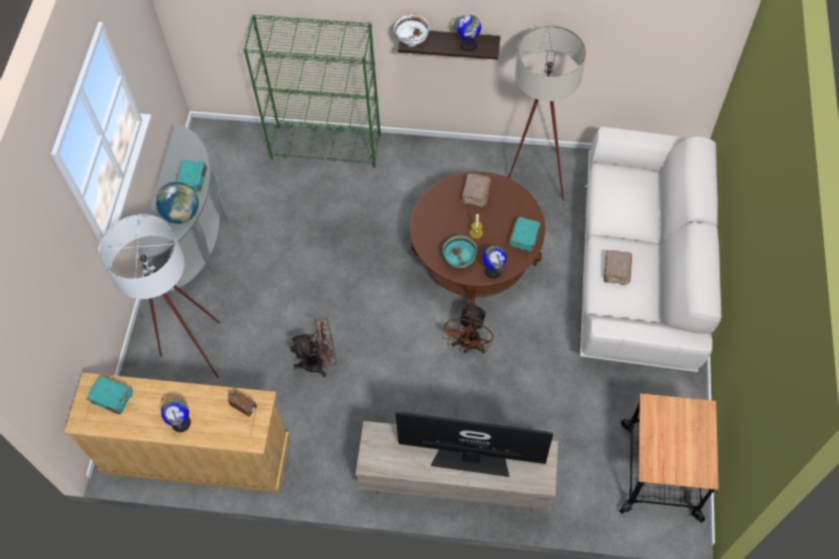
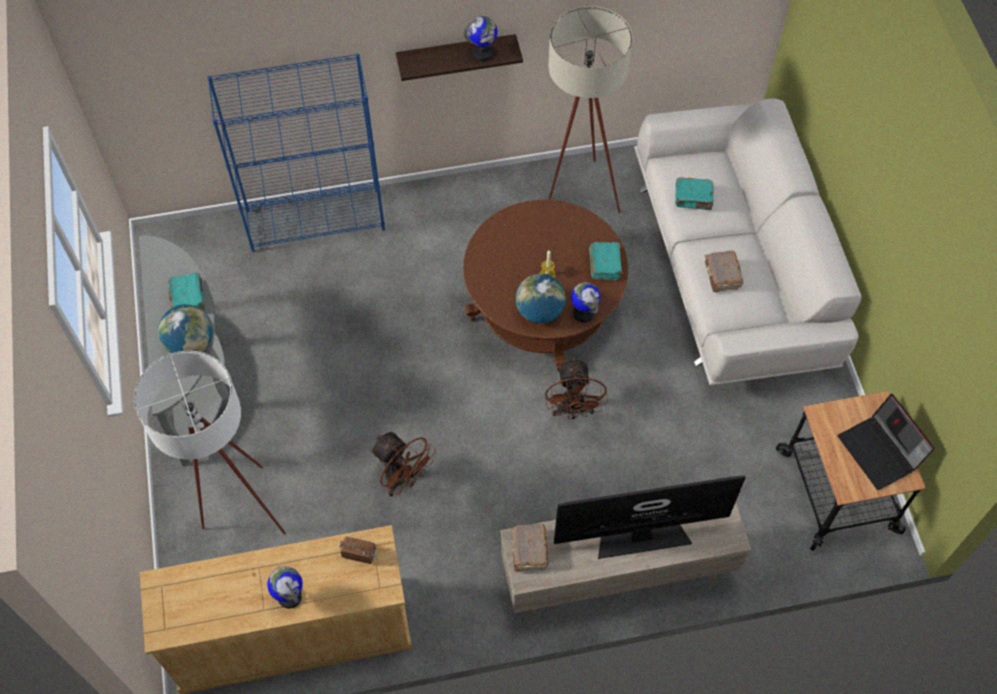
camera: 20 degrees left, 0 degrees up
(112, 398) = (191, 592): turquoise book -> turquoise book (693, 198)
(319, 362) = (402, 479): brown fan -> brown fan turned 75 degrees clockwise
(326, 146) = (316, 219): green bookcase -> blue bookcase
(412, 41) = (414, 64): white bowl -> none
(459, 260) = (539, 311): turquoise bowl -> globe
(475, 194) = (529, 229): brown book -> brown book (528, 551)
(690, 449) = (880, 452): none -> laptop

